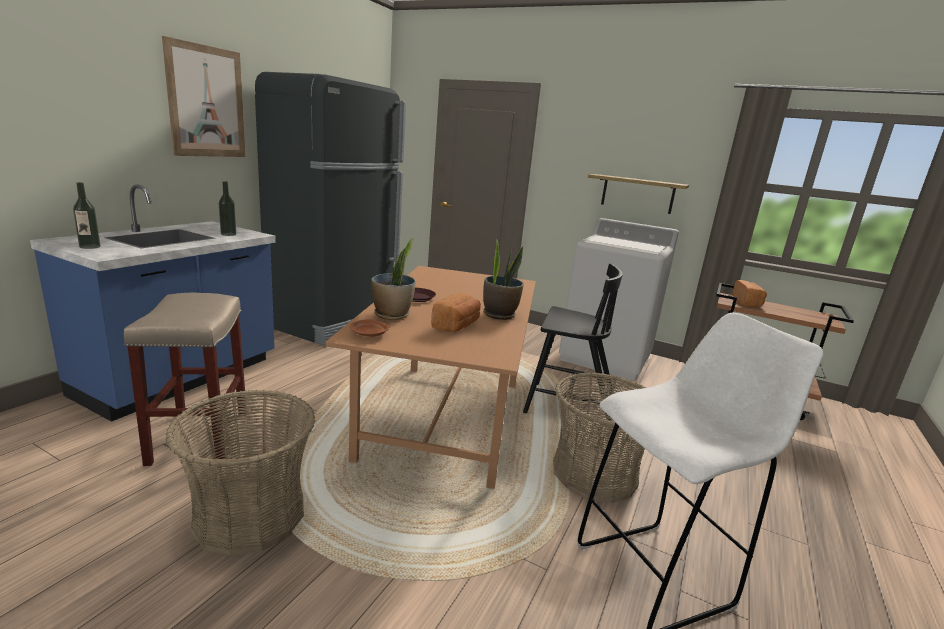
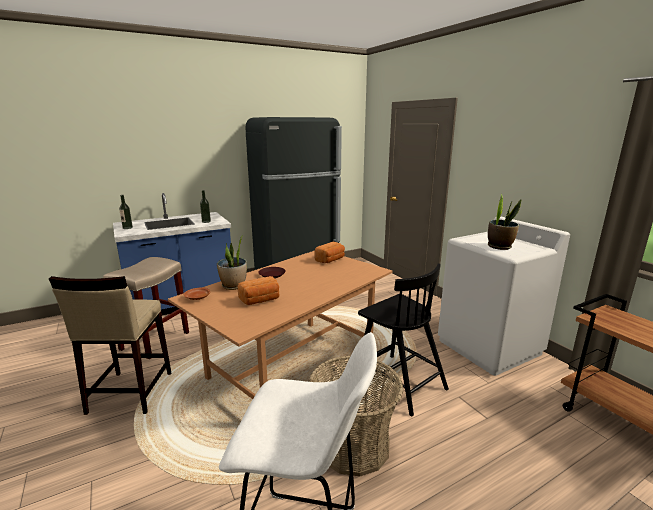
camera: 35 degrees right, 0 degrees up
(206, 102) = (214, 141): picture -> none
(250, 515) = (129, 393): basket -> beige stool
(499, 315) = (306, 296): potted plant -> potted plant (499, 246)
(637, 194) = (534, 194): shelf -> none
(747, 302) = (623, 321): bread -> bread (330, 260)

